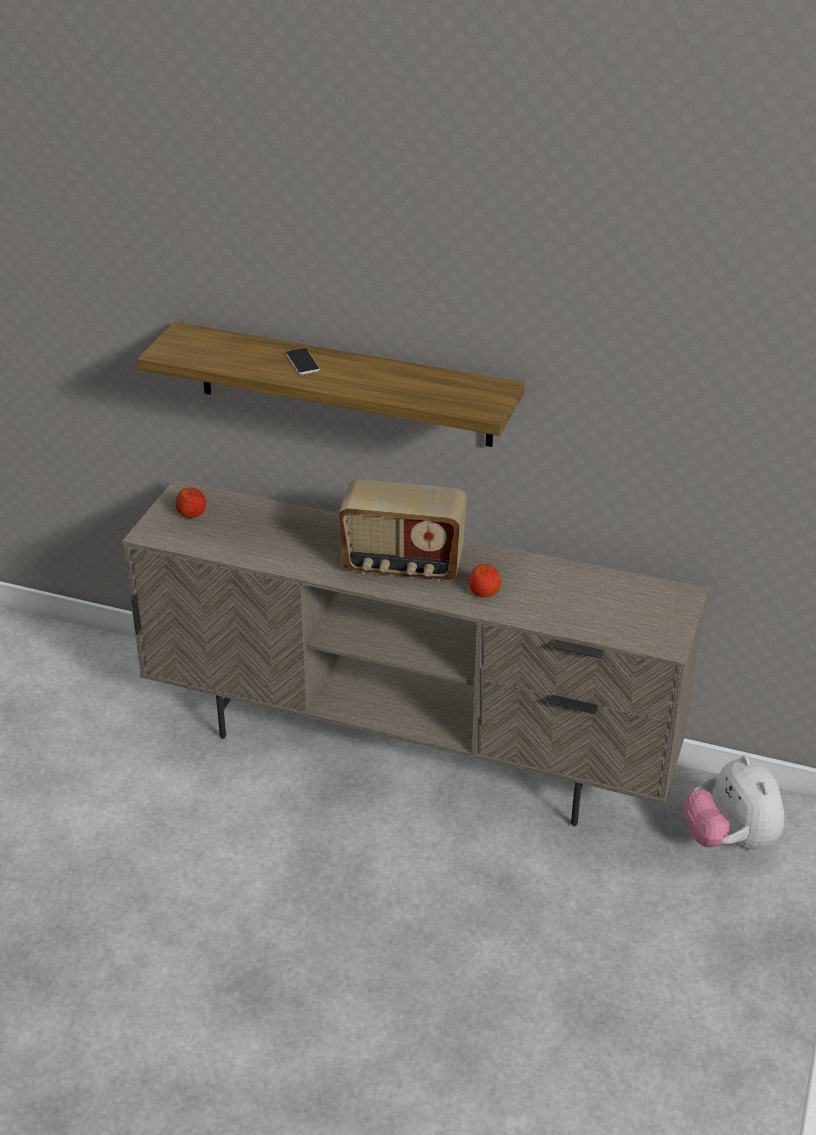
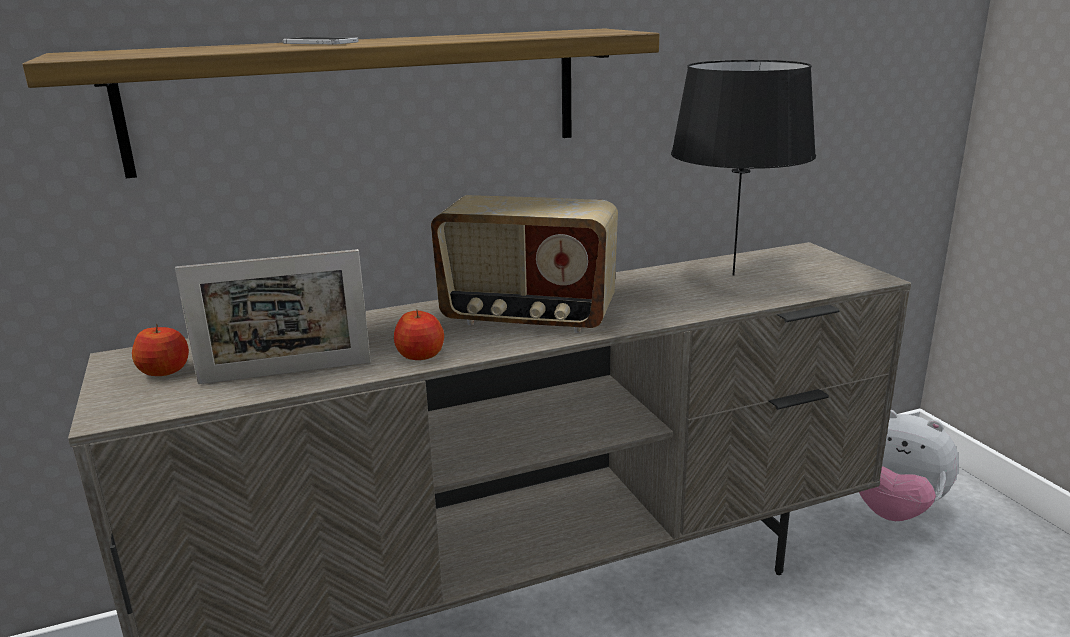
camera: 40 degrees left, 15 degrees down
(239, 544) = (286, 372): none -> picture frame
(402, 565) = (528, 318): radio -> radio turned 45 degrees clockwise
(484, 592) = (650, 305): apple -> apple (420, 355)
(585, 593) = (734, 275): none -> black table lamp

